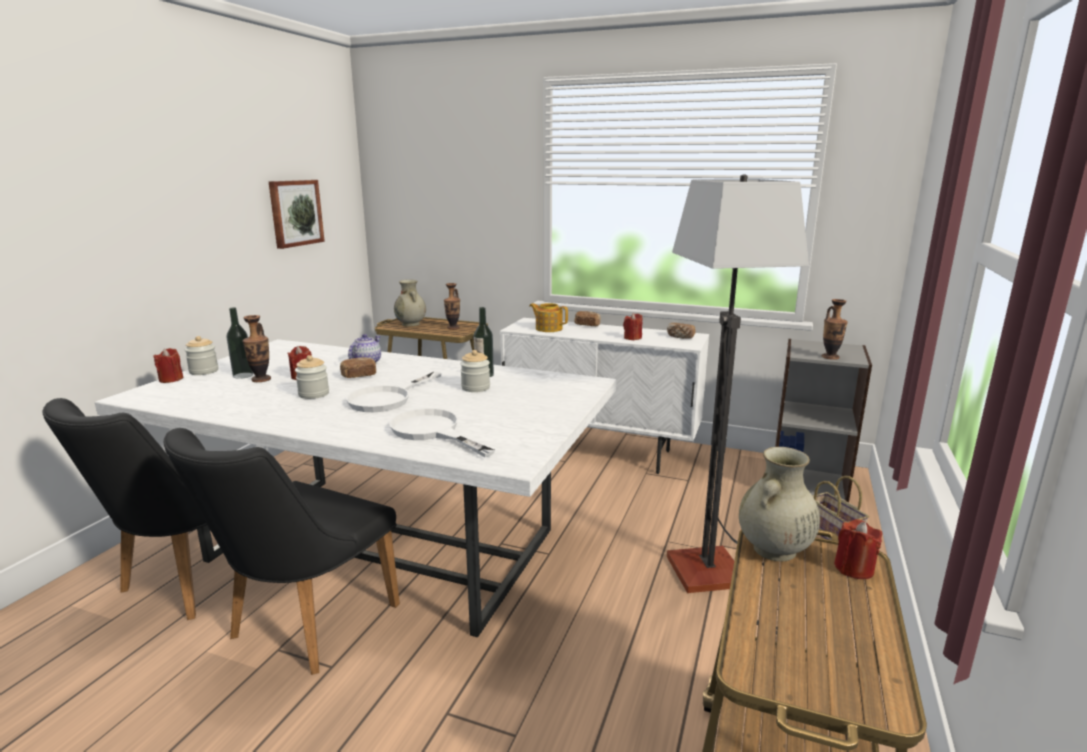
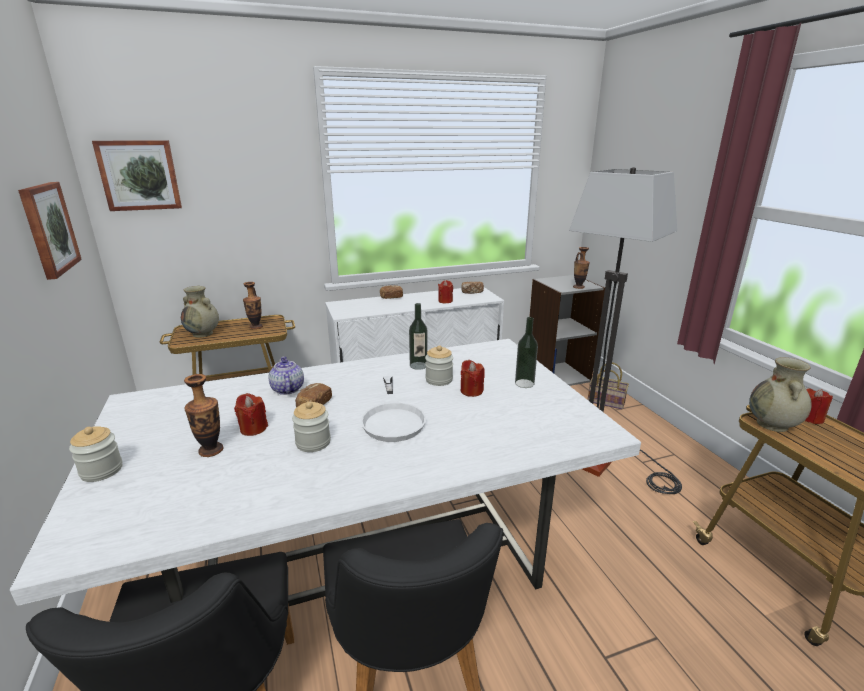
camera: 40 degrees left, 5 degrees up
(171, 379) = (74, 501): red candle -> red candle (471, 391)
(243, 375) = (174, 454): bottle -> bottle (524, 383)
(398, 180) = (139, 175): none -> picture
(432, 431) = (499, 433): white frying pan -> none
(548, 328) = (369, 308): teapot -> none

